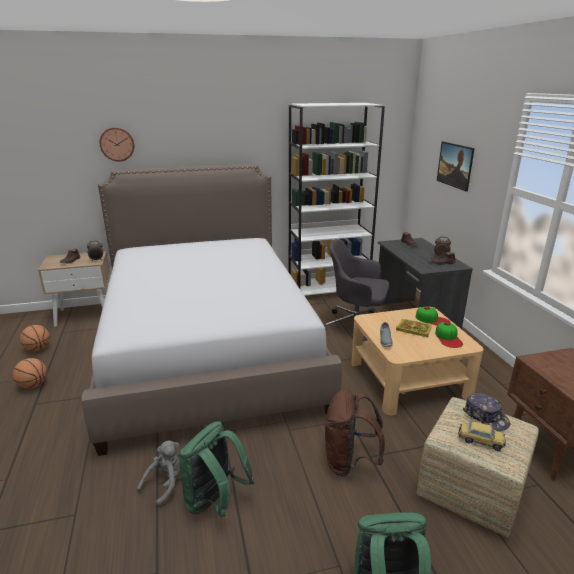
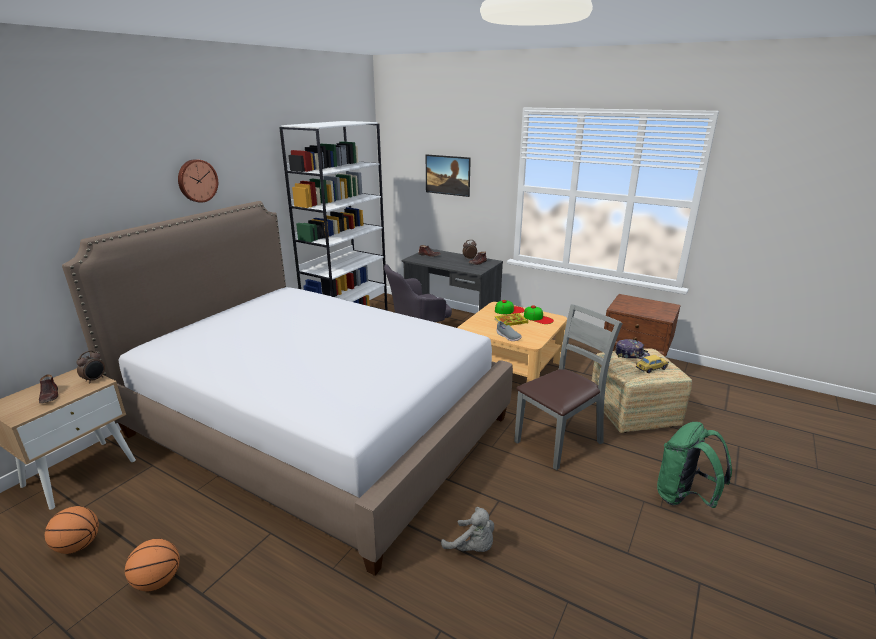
camera: 45 degrees left, 0 degrees up
(117, 144) = (76, 199): wall clock -> wall clock (197, 180)
(165, 485) = (472, 547): grey plush toy -> grey plush toy turned 135 degrees clockwise
(214, 502) = (525, 528): green backpack -> none
(349, 462) = (558, 441): brown backpack -> grey chair

